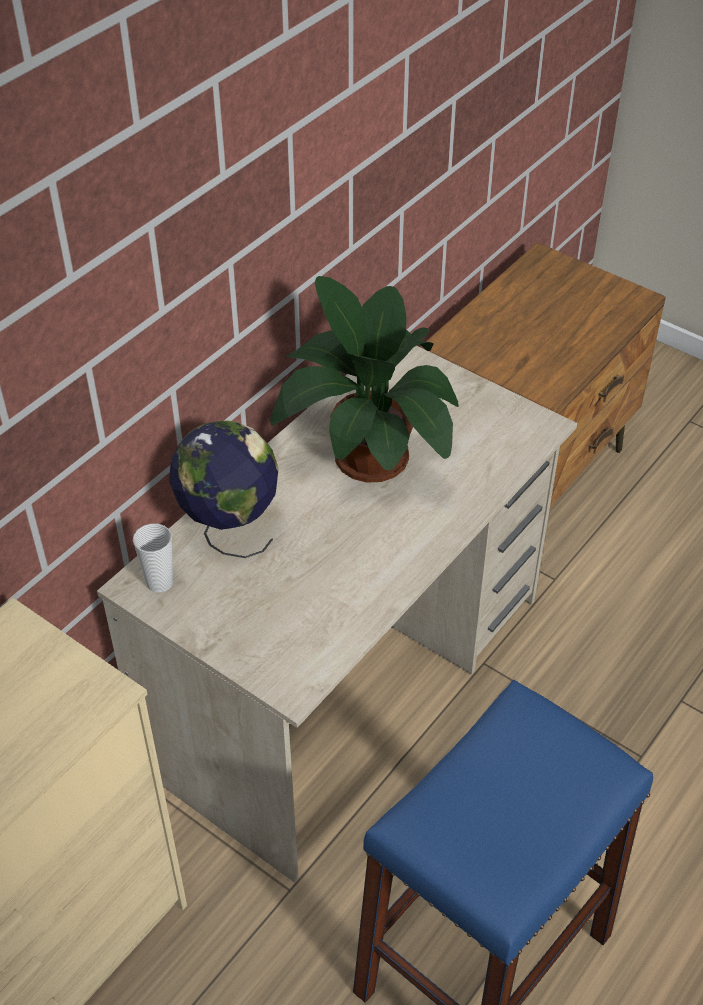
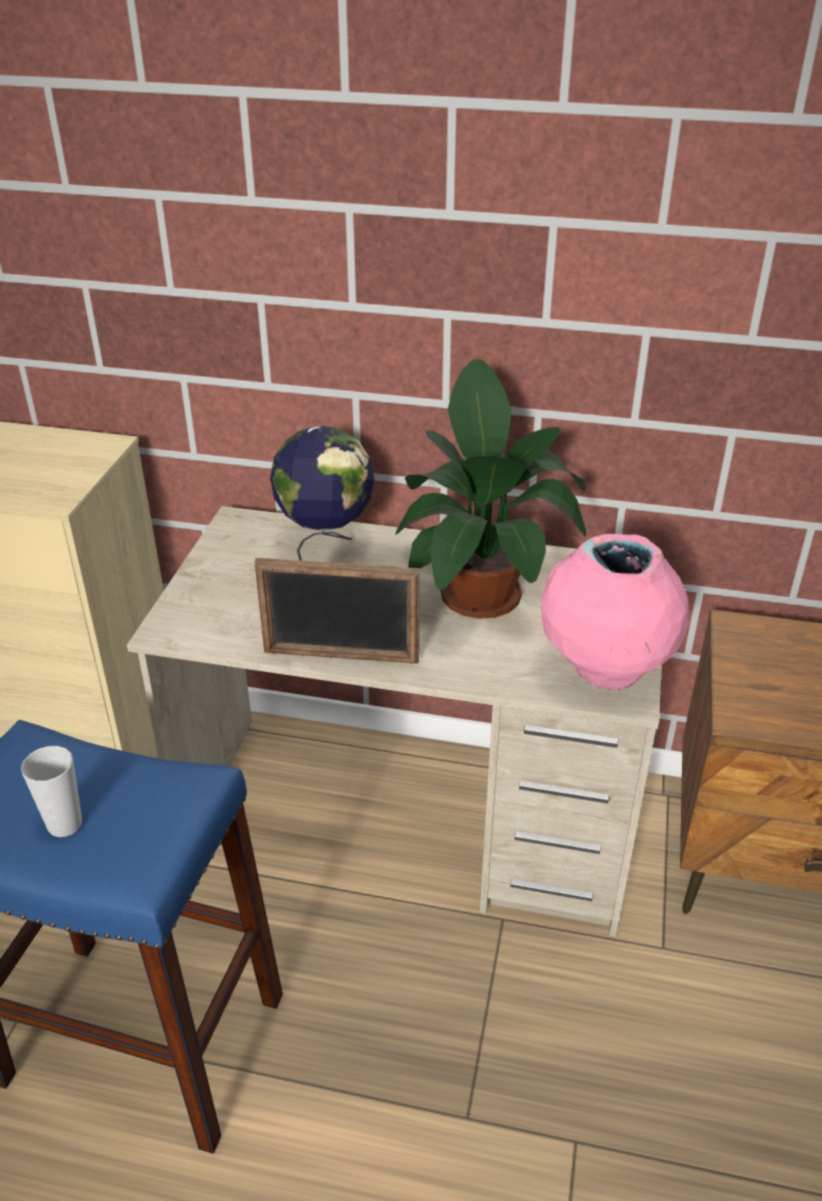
camera: 65 degrees right, 10 degrees down
(159, 582) = (246, 530): cup -> cup (65, 824)
(405, 572) = (341, 656): none -> picture frame
(511, 426) = (605, 672): none -> pink vase

